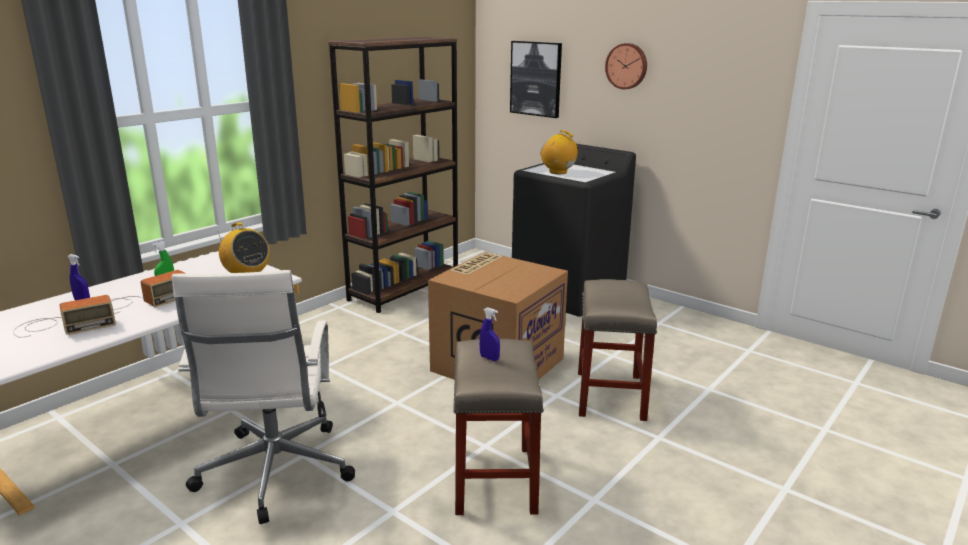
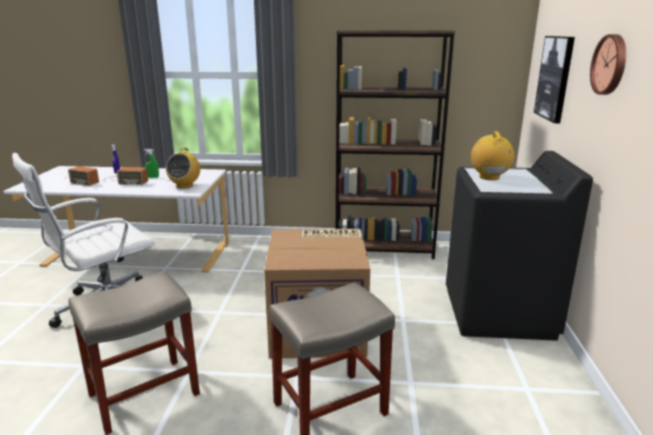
camera: 55 degrees right, 0 degrees up
(489, 358) = (134, 289): blue spray bottle -> none

